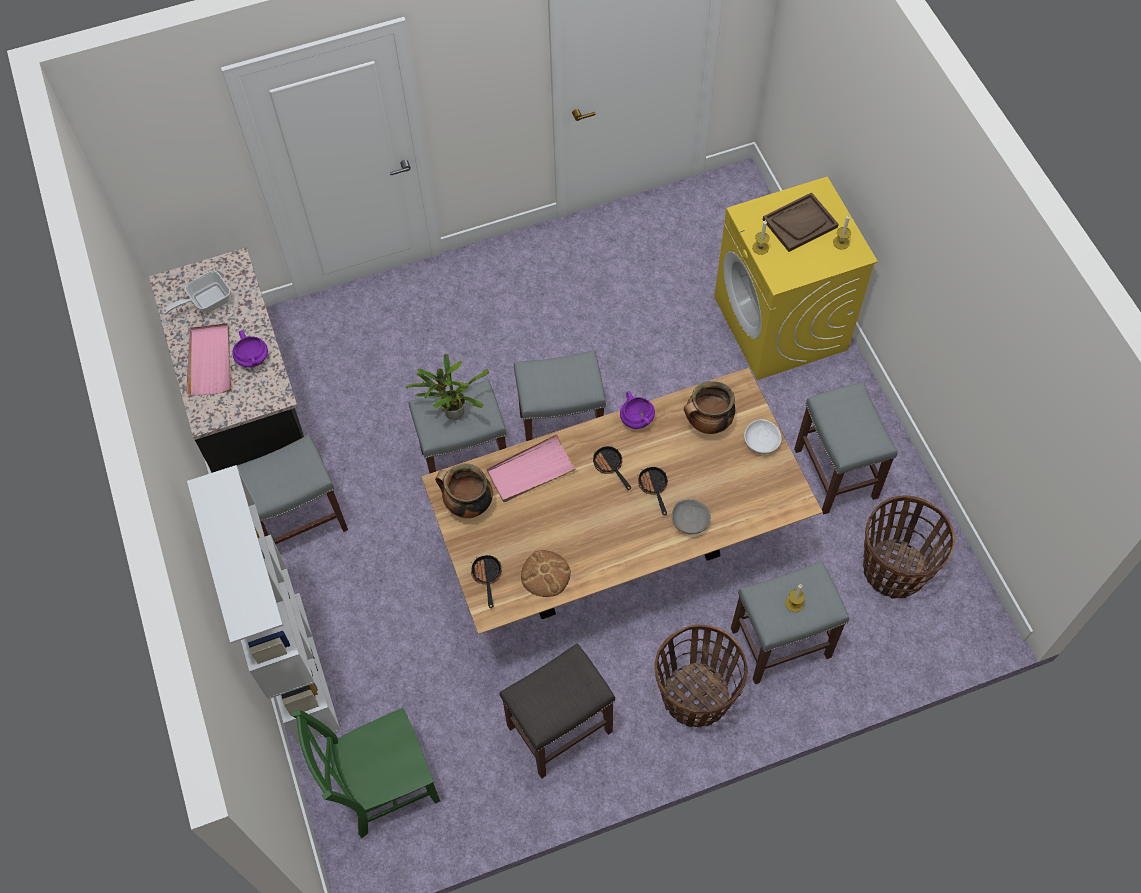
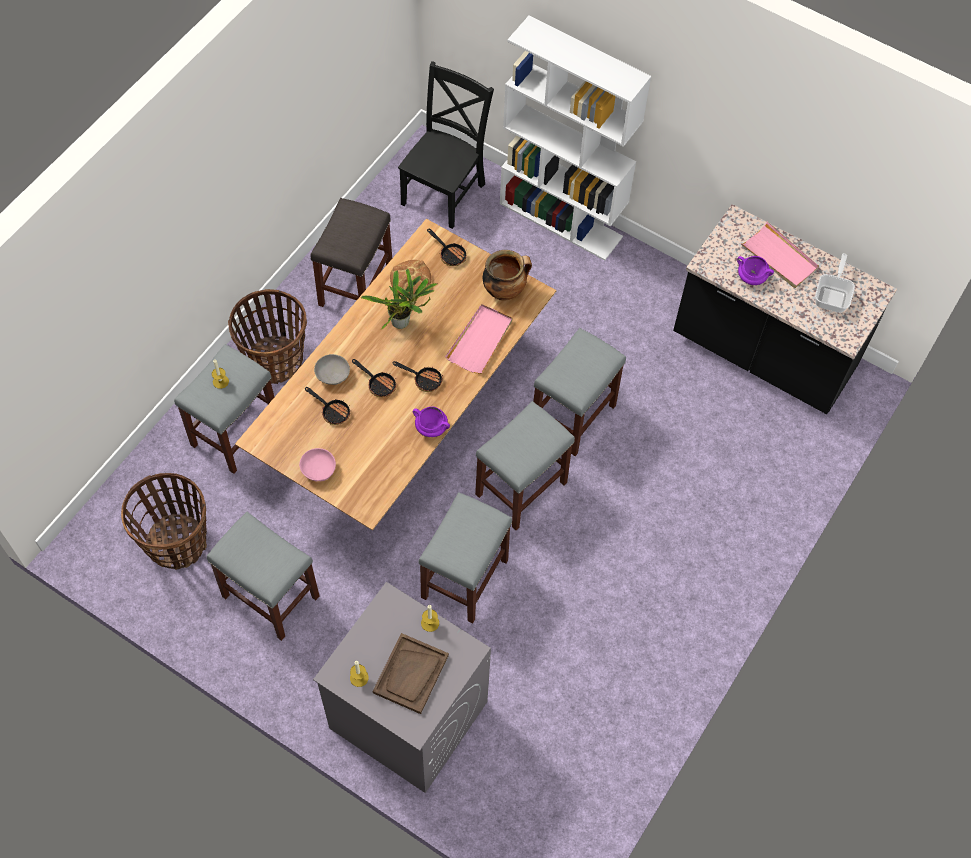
camera: 140 degrees right, 0 degrees up
(301, 521) = (651, 304): grey stool -> grey stool (464, 580)
(381, 785) = (445, 191): green chair -> black chair
(452, 412) = (584, 365): potted plant -> potted plant (403, 322)
(707, 424) = (372, 458): cooking pot -> none
(713, 487) = (332, 411): none -> frying pan
(761, 442) = (319, 469): white bowl -> pink bowl
(781, 324) = (407, 715): yellow washing machine -> grey washing machine

